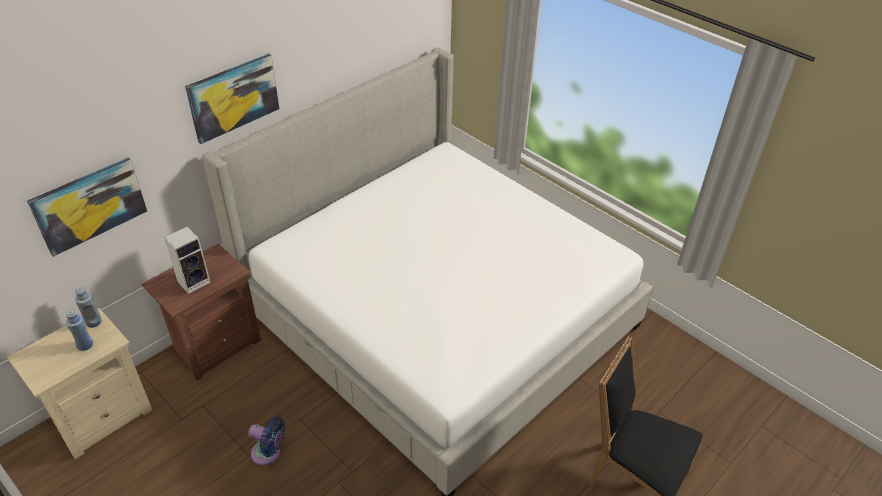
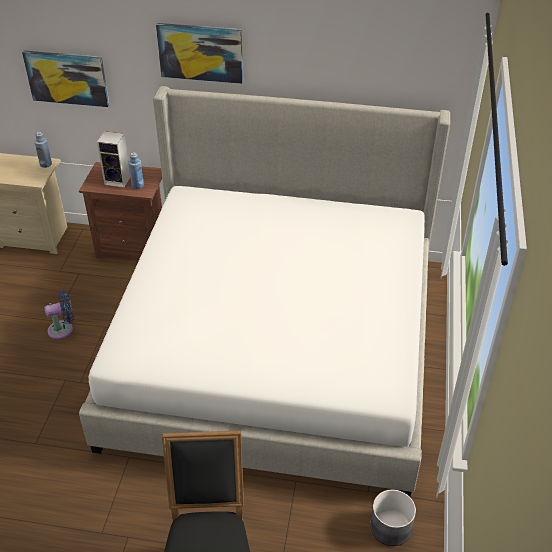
camera: 55 degrees right, 0 degrees up
(85, 345) = (24, 173): blue bottle -> blue bottle (137, 185)
(269, 453) = (63, 329): blue fan -> blue fan turned 90 degrees counterclockwise
(655, 350) = (391, 527): none -> grey planter

